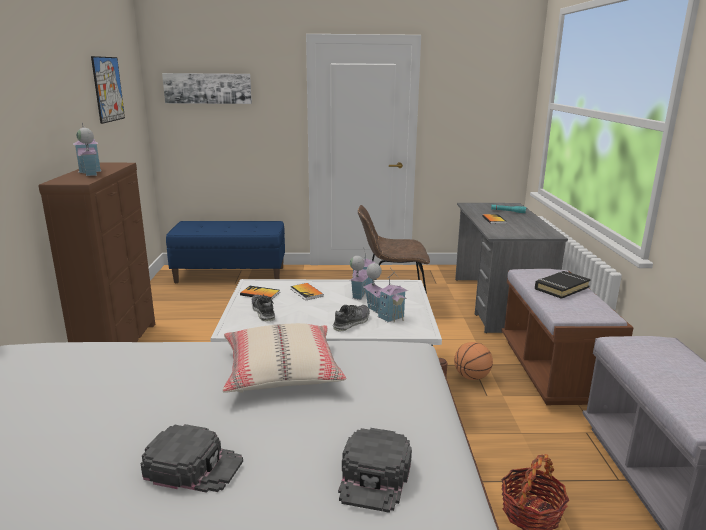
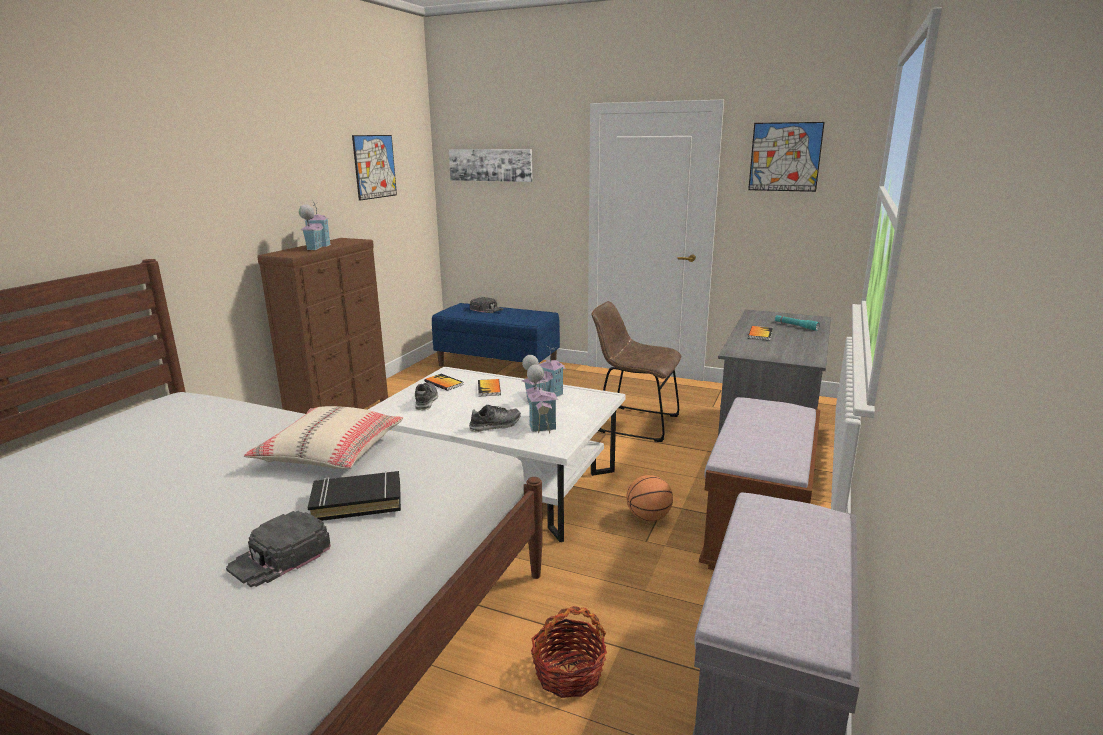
camera: 25 degrees right, 0 degrees up
(194, 466) = (168, 510): black cap -> black cap (486, 309)
(469, 81) = (785, 157): none -> picture
(561, 288) = (769, 428): black book -> black book (357, 502)

